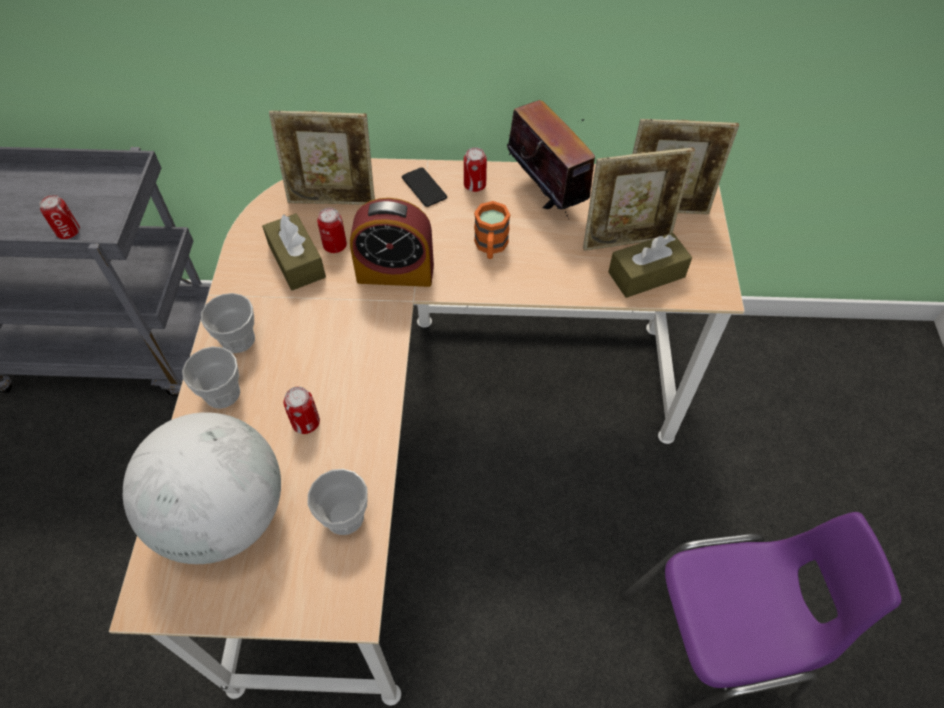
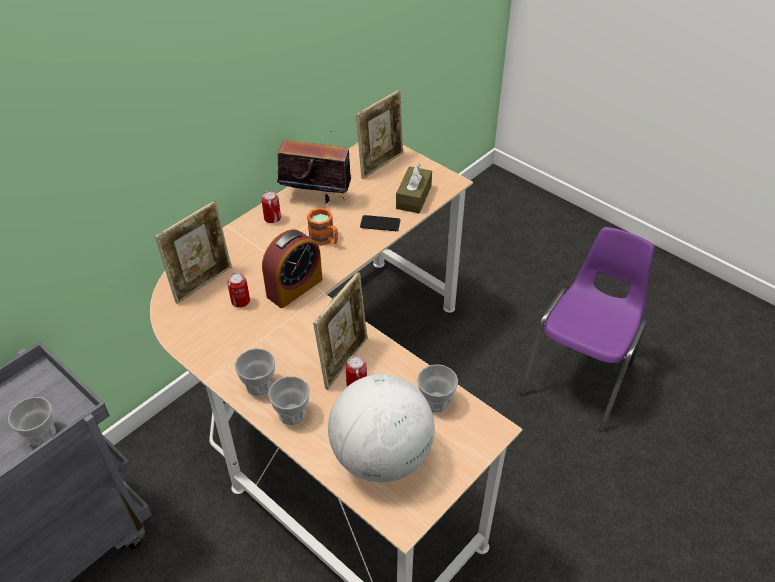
camera: 50 degrees left, 10 degrees down
(68, 232) = (41, 434): can -> cup
(296, 261) = (230, 325): brown tissue box -> none
(424, 188) = (246, 239): phone -> phone (380, 224)
(626, 240) = (384, 189): picture frame -> picture frame (344, 361)

